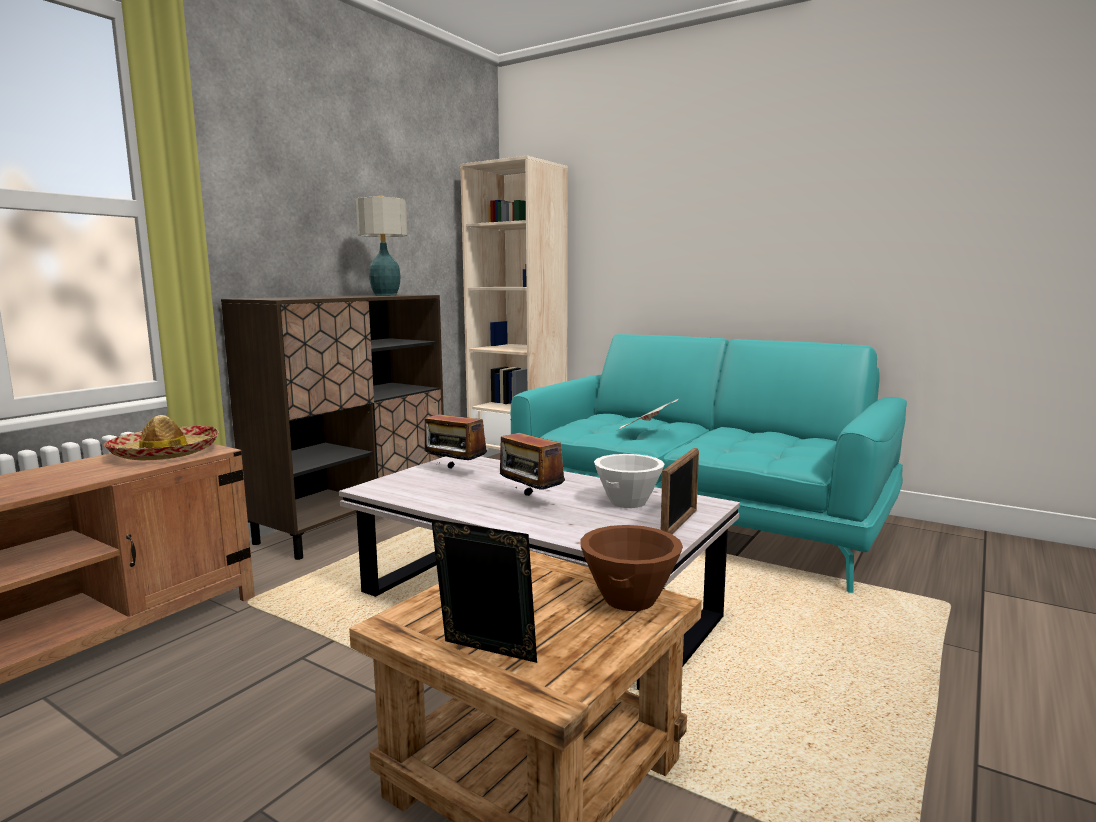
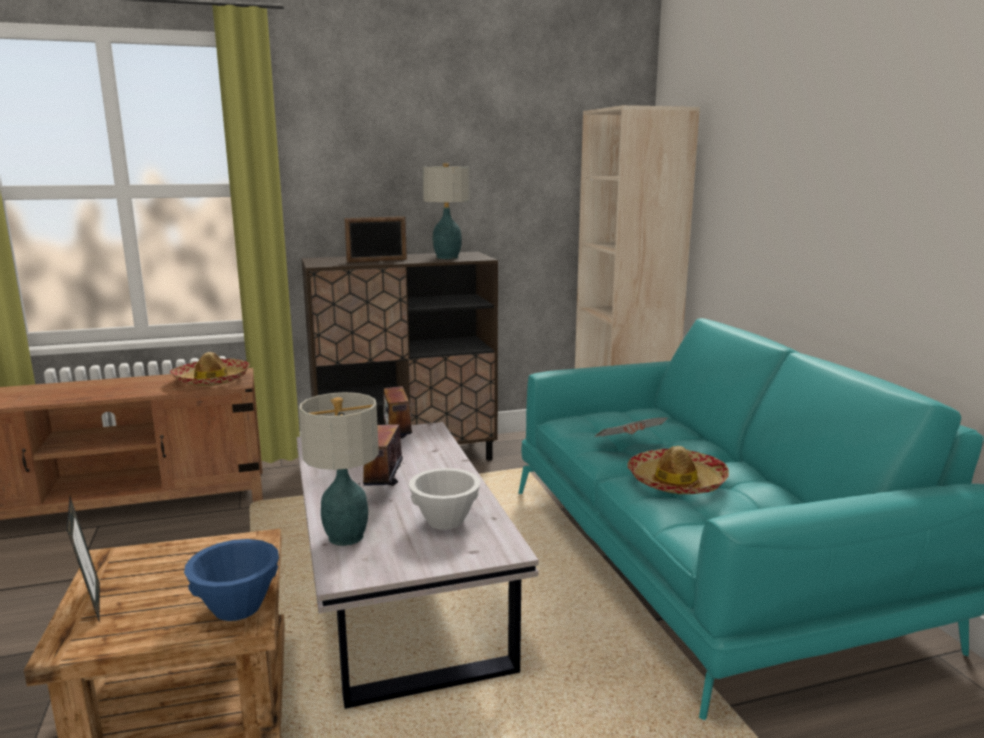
camera: 40 degrees right, 5 degrees up
(584, 533) = (347, 537): none -> table lamp
(630, 599) = (238, 608): brown bowl -> blue bowl
(679, 525) = (426, 561): picture frame -> picture frame (377, 261)
(721, 442) = (676, 482): none -> hat

